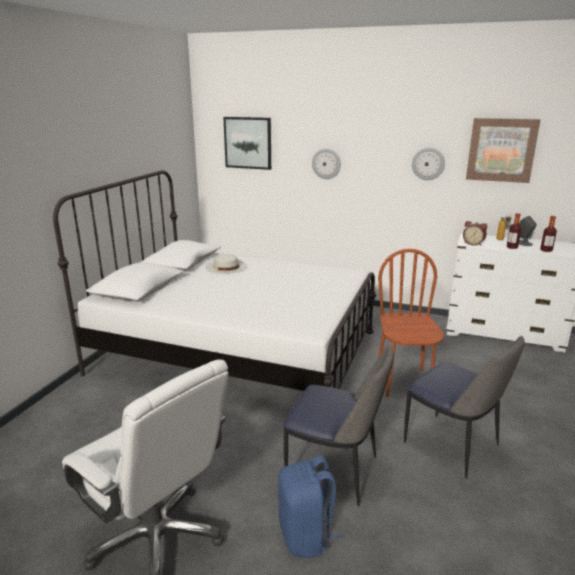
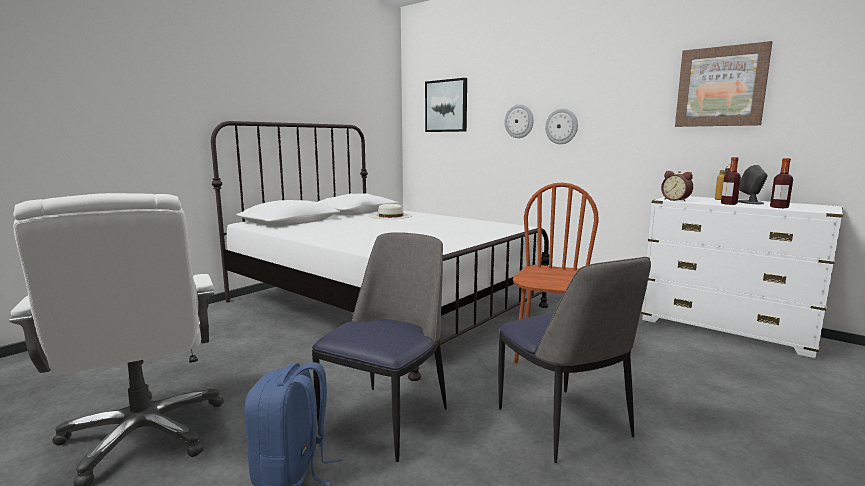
camera: 20 degrees right, 10 degrees down
(335, 471) = (387, 419): chair -> chair turned 105 degrees counterclockwise
(428, 163) = (629, 112): wall clock -> wall clock (561, 126)

